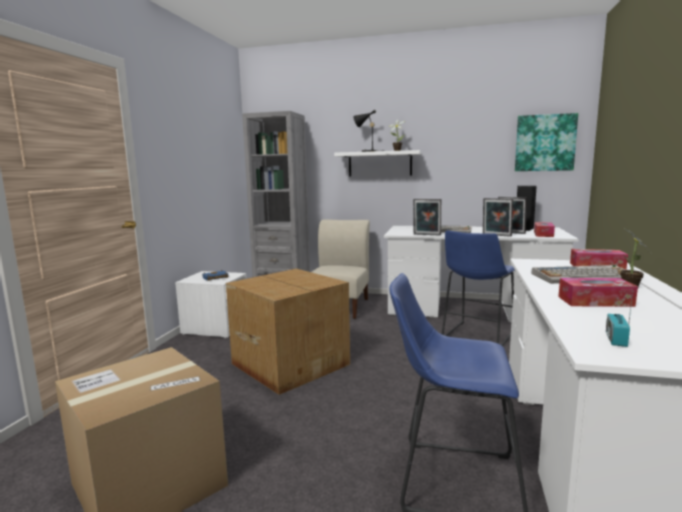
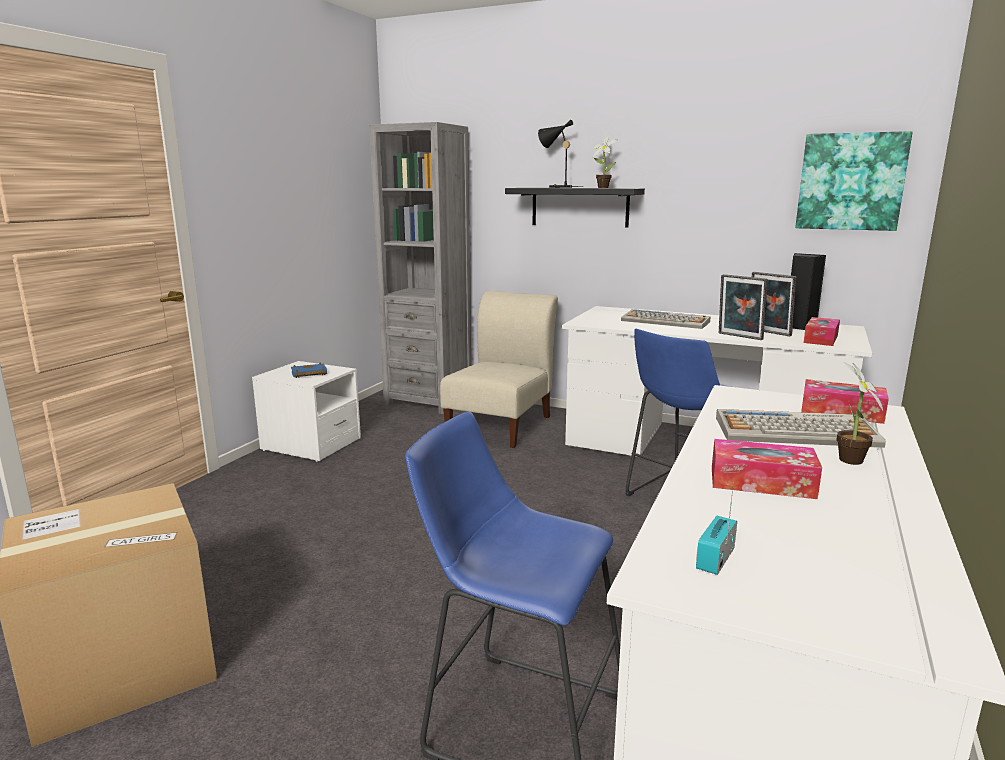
camera: 10 degrees right, 5 degrees up
(290, 363) = (386, 510): cardboard box -> none
(380, 164) = (579, 207): white shelf -> black shelf
(426, 235) = (628, 328): picture frame -> none

